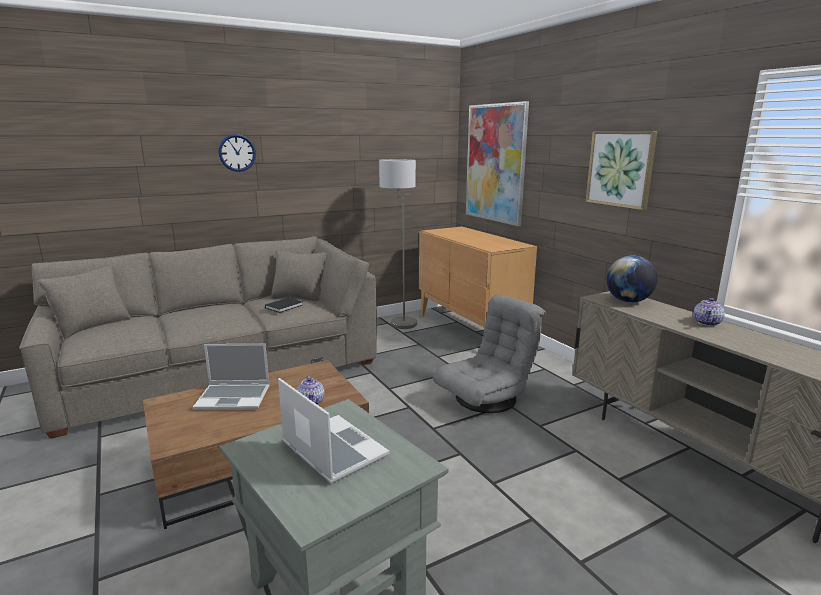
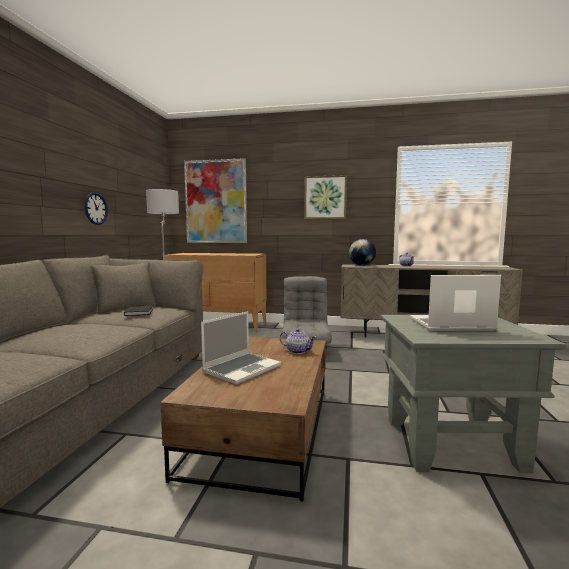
camera: 50 degrees left, 10 degrees down
(237, 153) = (24, 161): wall clock -> wall clock (96, 208)

